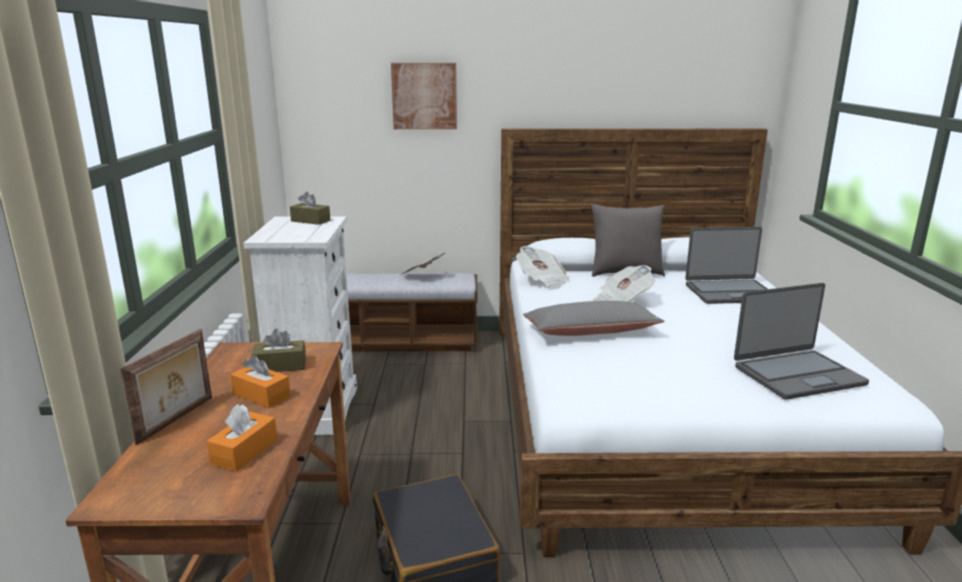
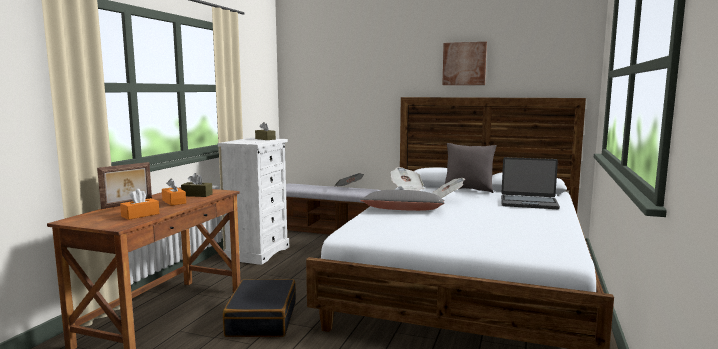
camera: 20 degrees right, 10 degrees down
(424, 96) = (357, 77): picture -> picture (464, 64)
(797, 375) = (511, 237): laptop -> none

